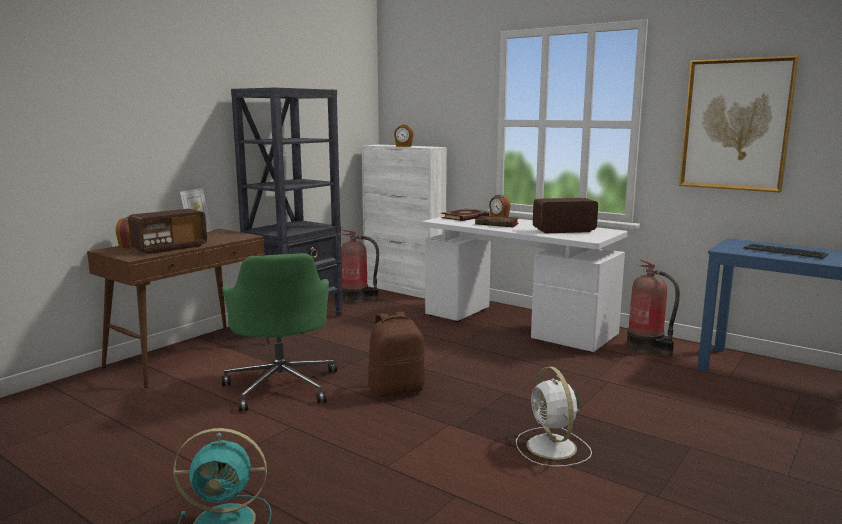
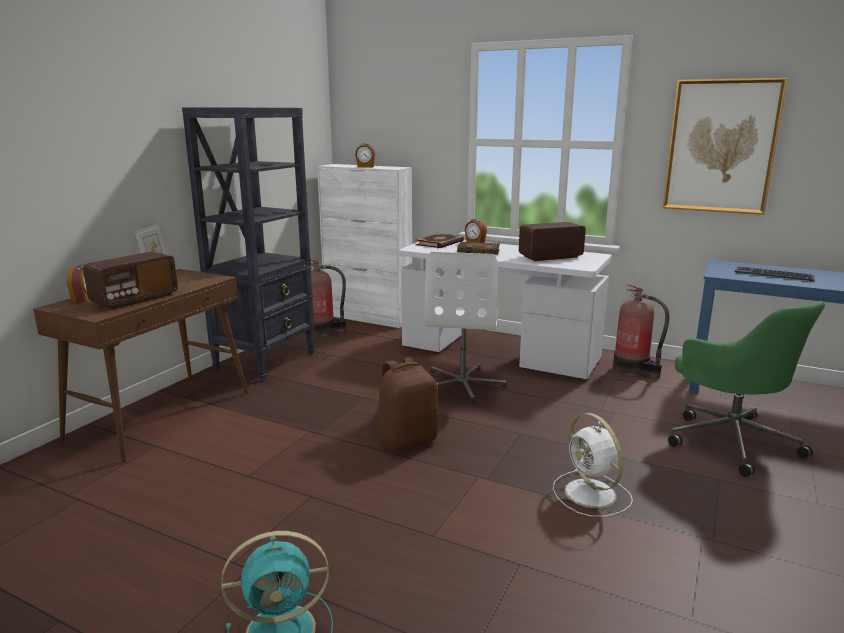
camera: 10 degrees left, 5 degrees up
(282, 385) = (281, 445): green office chair -> green office chair (730, 440)
(469, 349) = (463, 384): none -> white office chair

